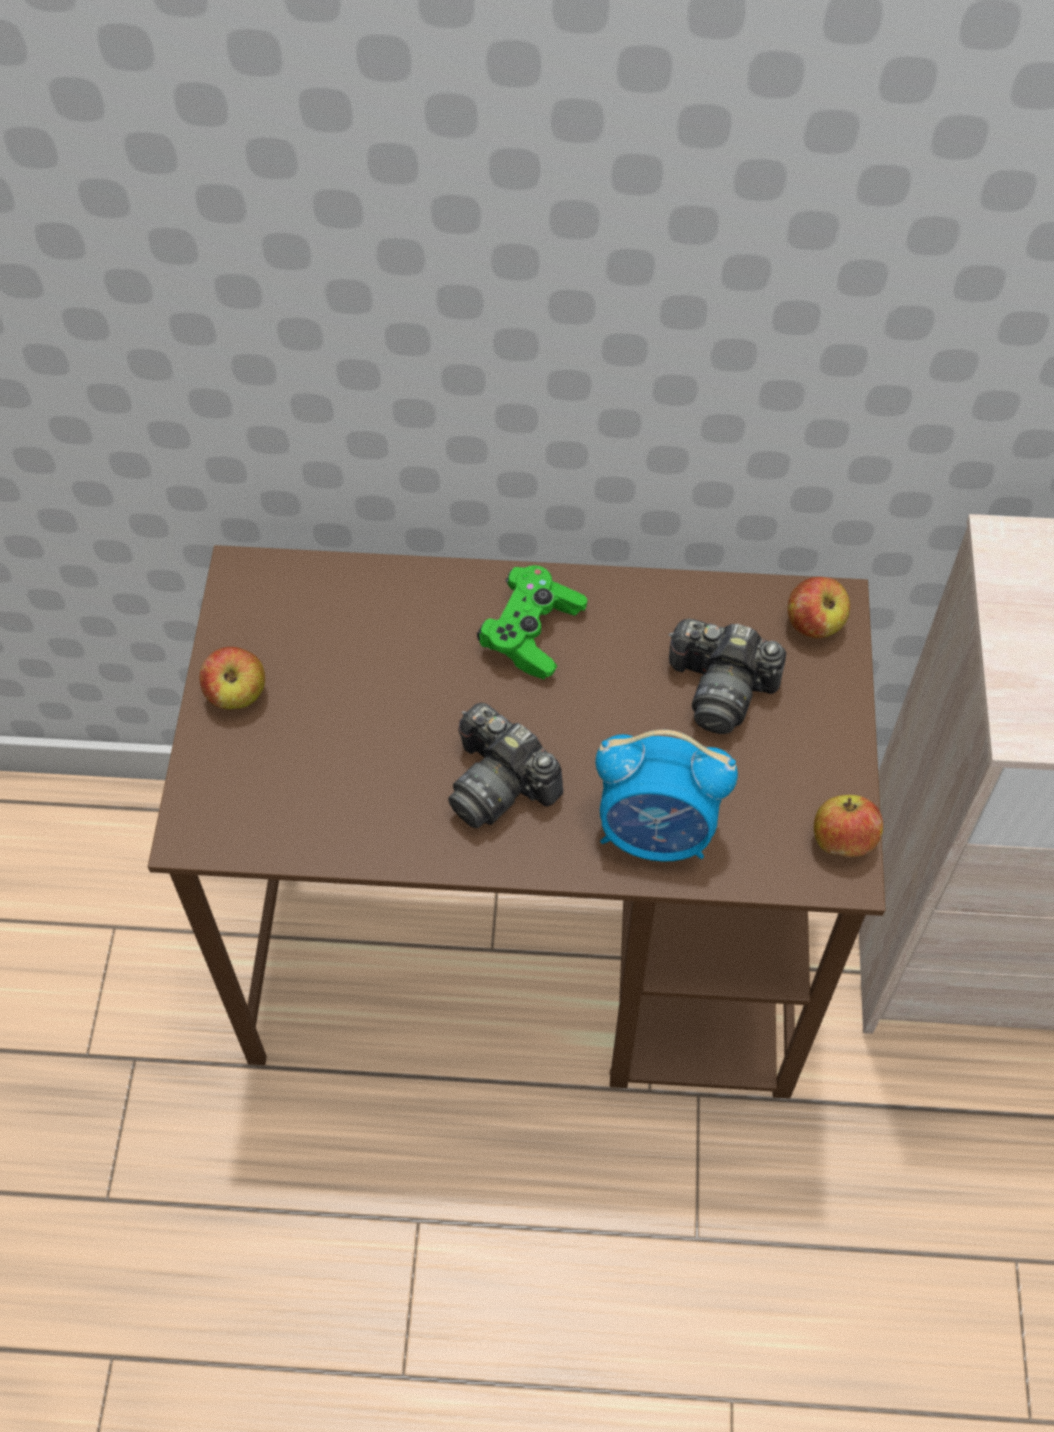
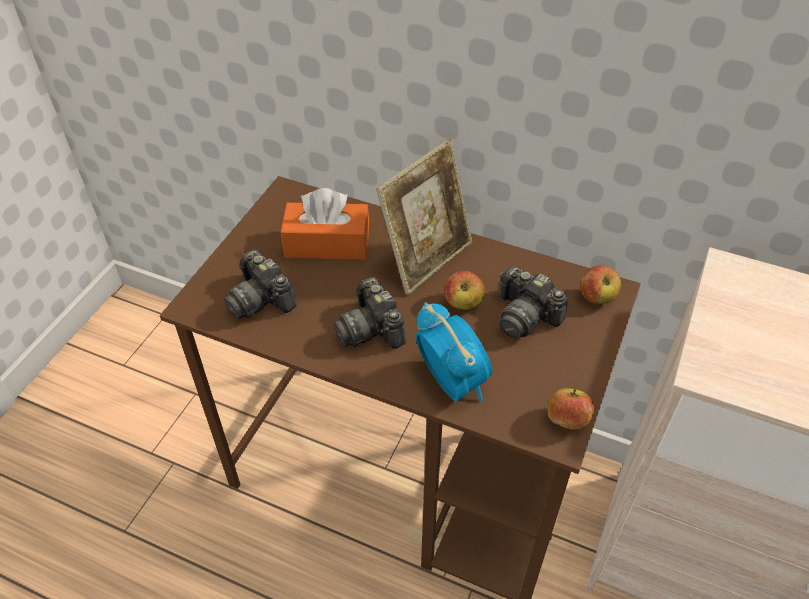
camera: 20 degrees right, 10 degrees down
(237, 694) = (251, 246): apple -> apple (463, 303)
(301, 786) = (261, 299): none -> camera
(360, 653) = (327, 244): none -> orange tissue box
(531, 633) = (426, 258): green game controller -> picture frame
(656, 833) = (451, 381): alarm clock -> alarm clock turned 150 degrees counterclockwise

